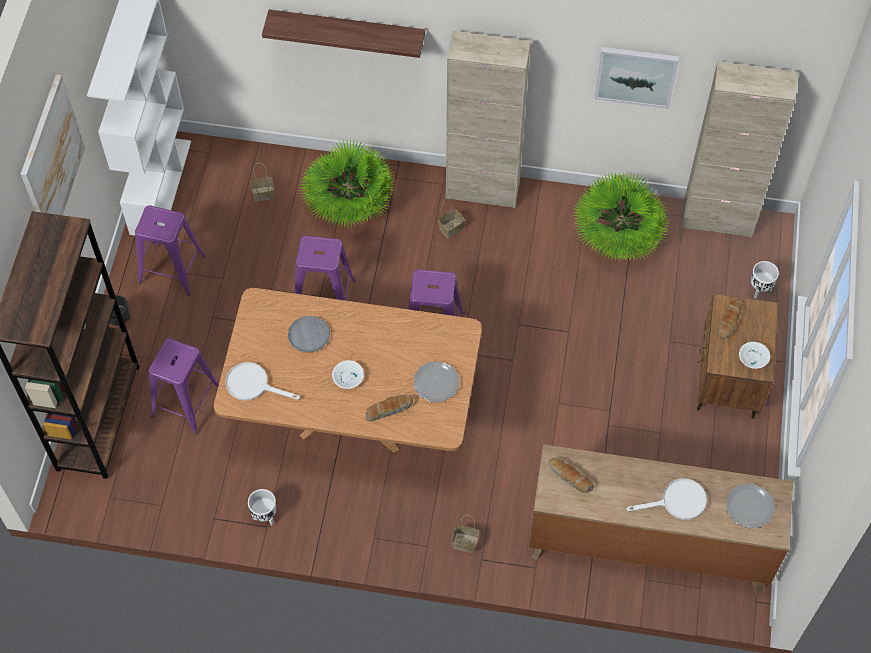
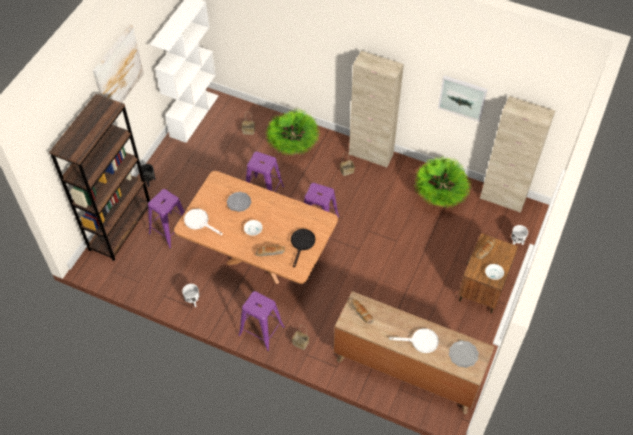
camera: 15 degrees right, 5 degrees down
(172, 269) = (186, 159): purple stool -> purple stool (262, 331)
(347, 30) = (305, 41): shelf -> none
(436, 383) = (302, 244): plate -> black frying pan

